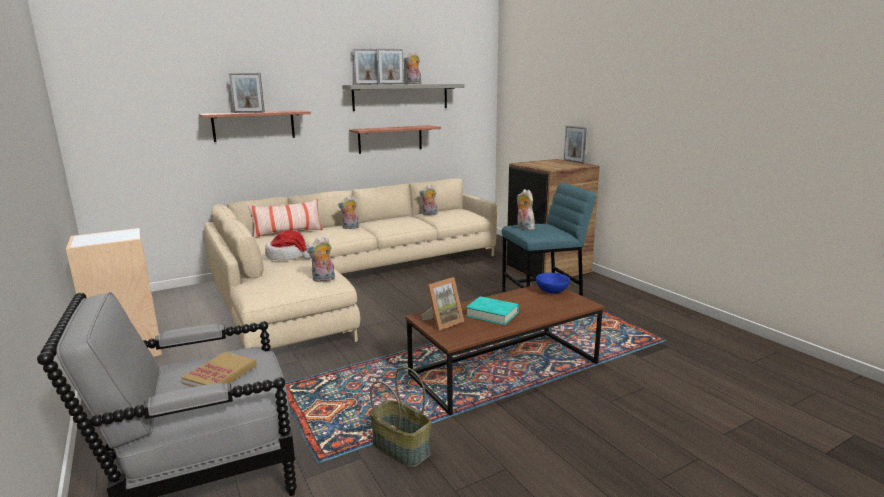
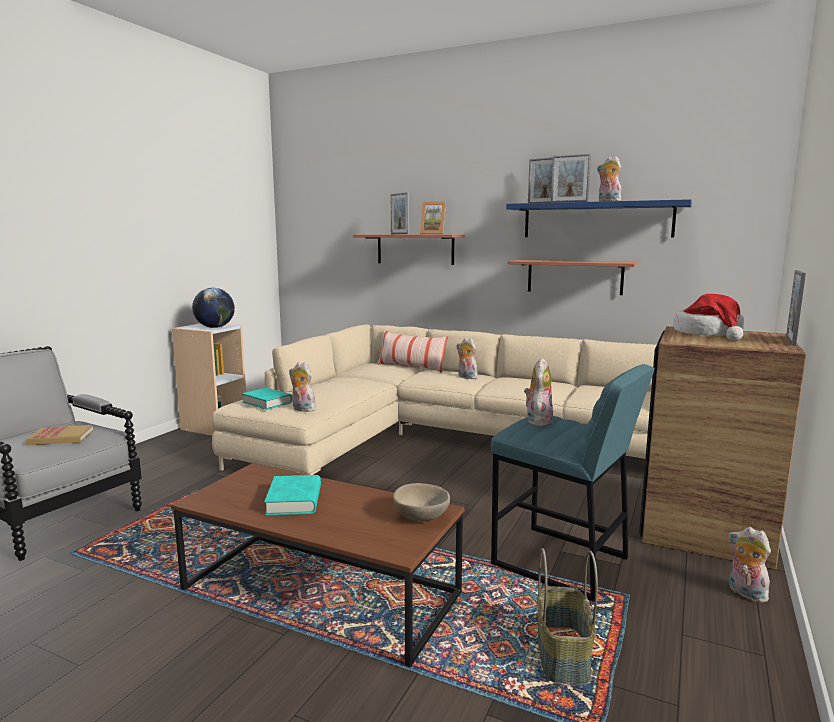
camera: 55 degrees right, 5 degrees down
(121, 235) = (215, 327): none -> globe
(284, 285) = (267, 402): none -> turquoise book
(288, 256) = (344, 383): hat -> hat (708, 334)
(401, 97) = (596, 220): grey shelf -> blue shelf
(402, 448) = (107, 584): basket -> basket (564, 655)
(429, 214) = (589, 387): plush toy -> plush toy (745, 593)
(442, 322) = (246, 483): picture frame -> picture frame (433, 234)
(552, 292) = (421, 517): blue bowl -> beige bowl

